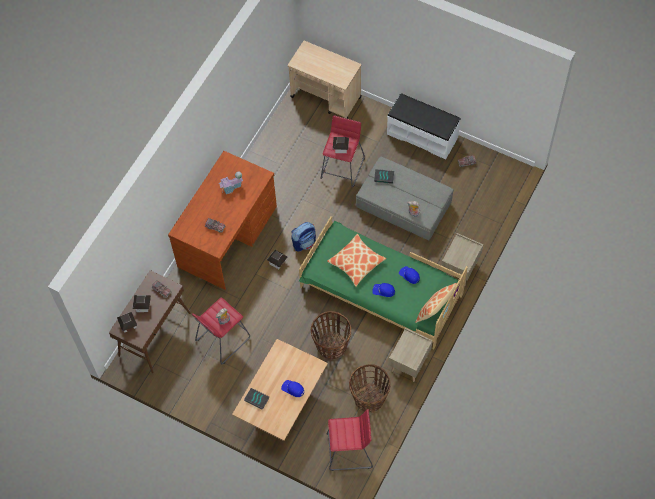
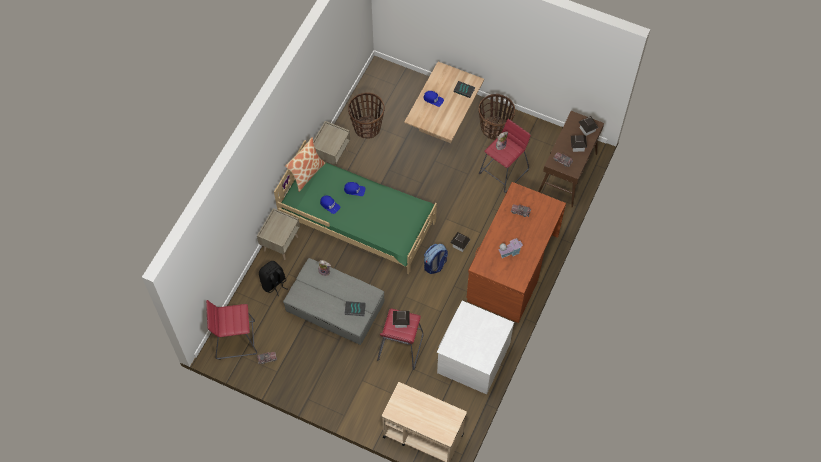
camera: 175 degrees right, 0 degrees up
(276, 157) = (472, 357): none -> white dresser
(331, 346) = (403, 169): basket -> basket (494, 128)
(349, 450) = (383, 87): red stool -> red stool (235, 339)
(356, 262) = (381, 215): pillow -> none
(422, 135) = (313, 389): white bench -> none
(464, 229) = (274, 284): none -> black backpack

